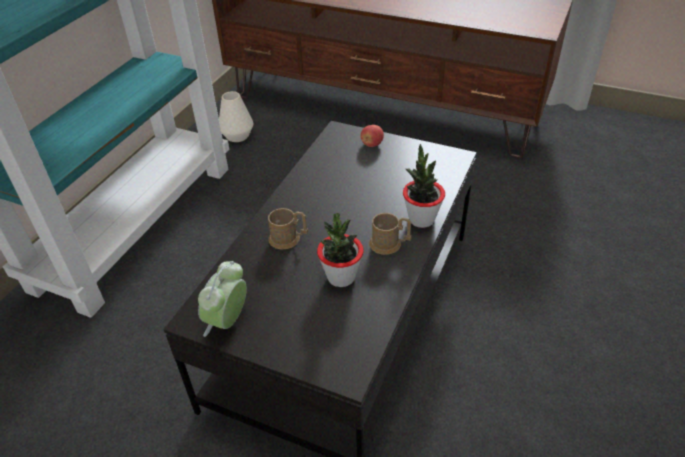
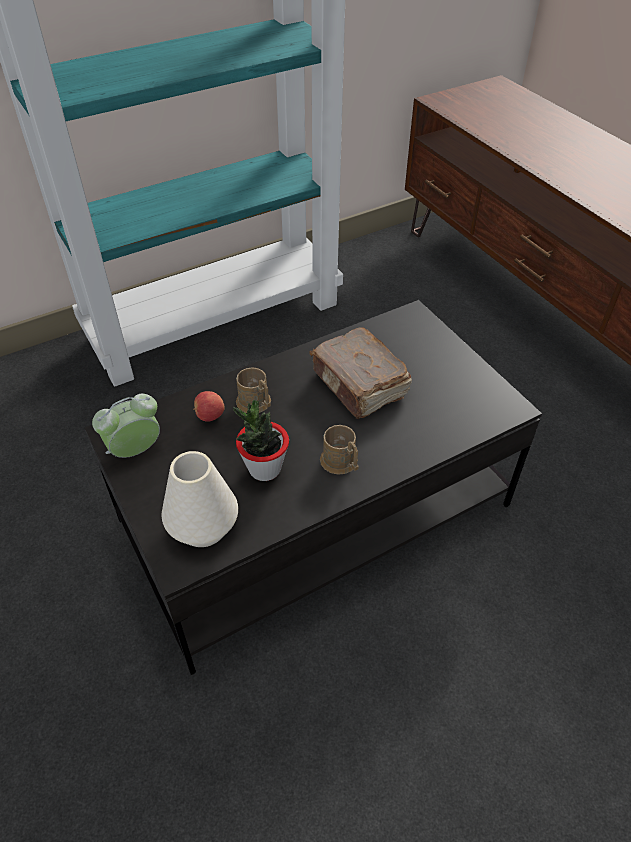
camera: 35 degrees right, 5 degrees up
(237, 136) = (374, 273): white vase -> white vase (203, 527)
(349, 190) = (359, 385): none -> brown book
(372, 144) = (433, 346): apple -> apple (210, 416)
(421, 219) = (400, 455): potted plant -> none

